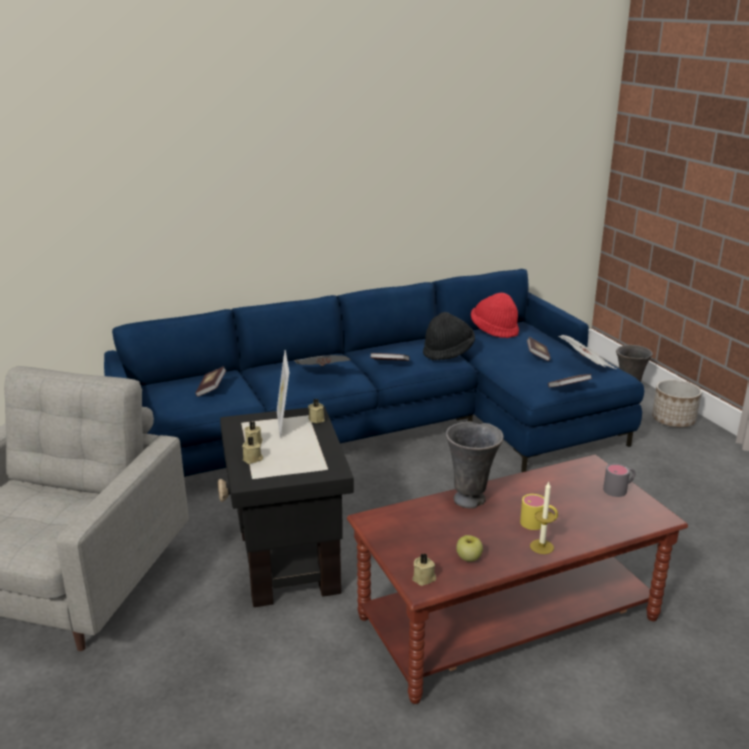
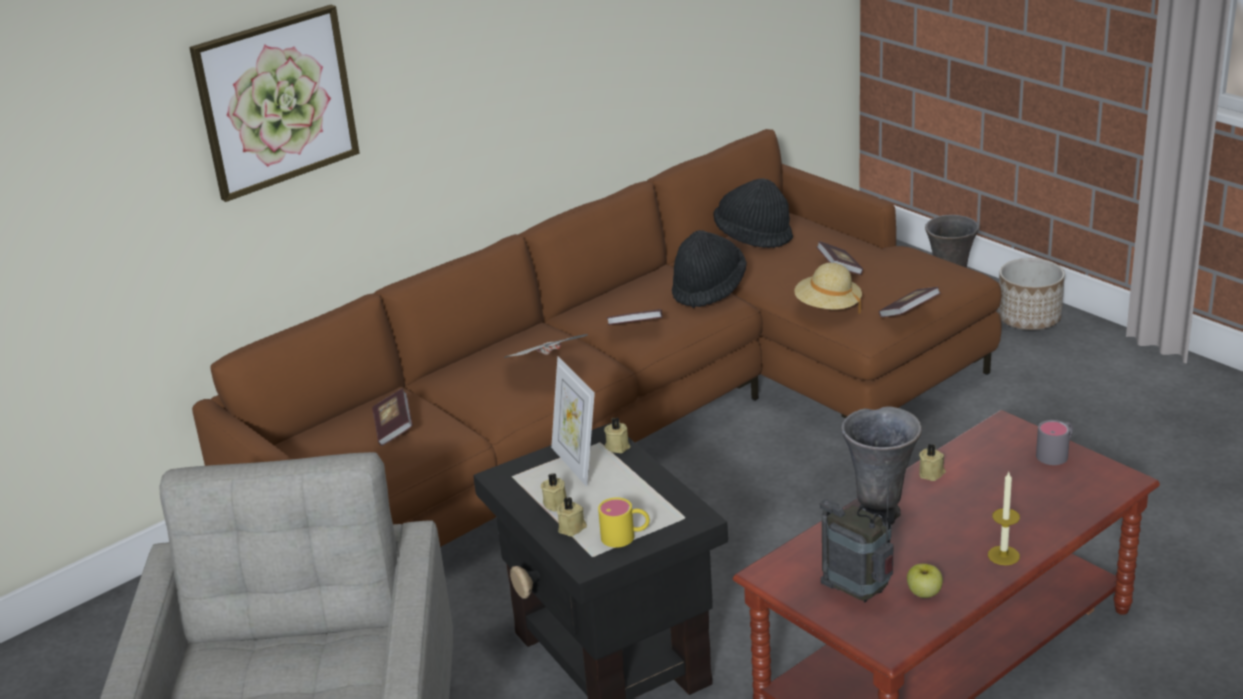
camera: 15 degrees left, 5 degrees up
(183, 177) = (276, 101): none -> picture
(388, 429) = (635, 424): blue sofa -> brown sofa
(422, 546) = (858, 593): none -> radio
(424, 578) = (886, 634): beige candle -> beige candle (932, 473)
(494, 330) = (753, 236): red hat -> black hat
(518, 376) = (828, 307): none -> beige hat
(538, 523) = (982, 526): yellow mug -> yellow mug (625, 536)
(586, 366) = (913, 271): newspaper -> none

